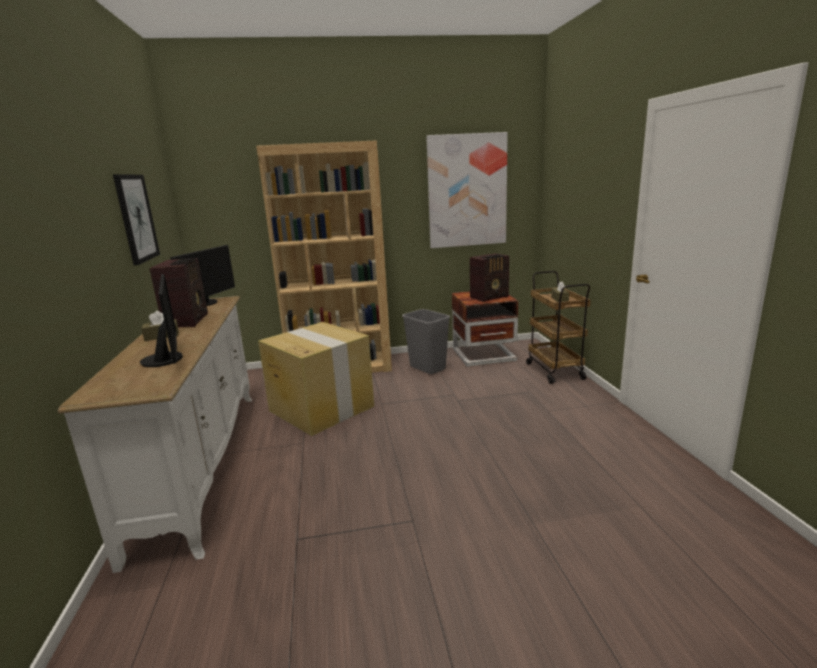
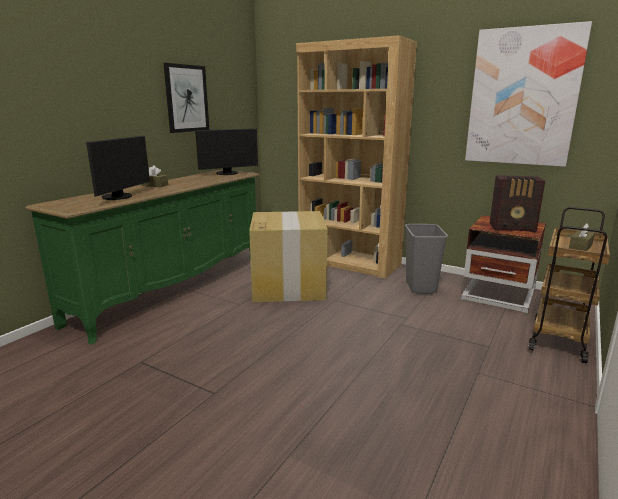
camera: 40 degrees right, 0 degrees up
(188, 321) = (189, 180): radio -> none
(203, 462) = (175, 290): white cabinet -> green cabinet

